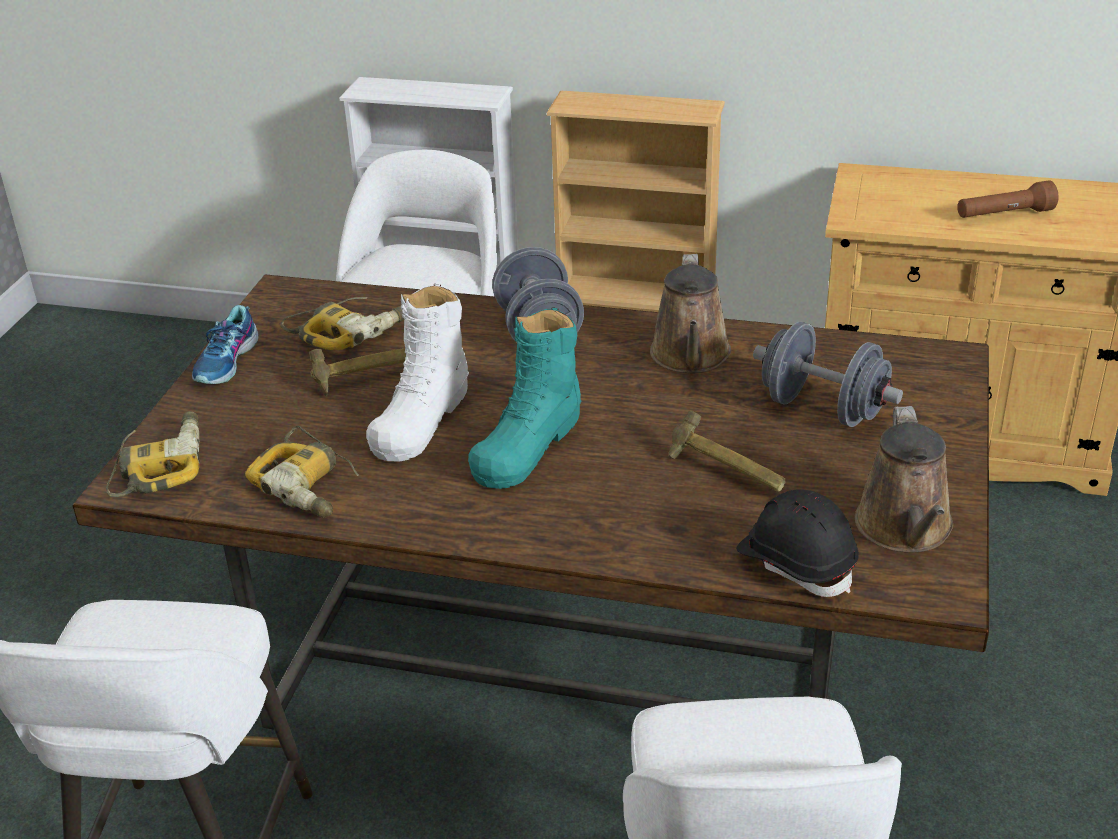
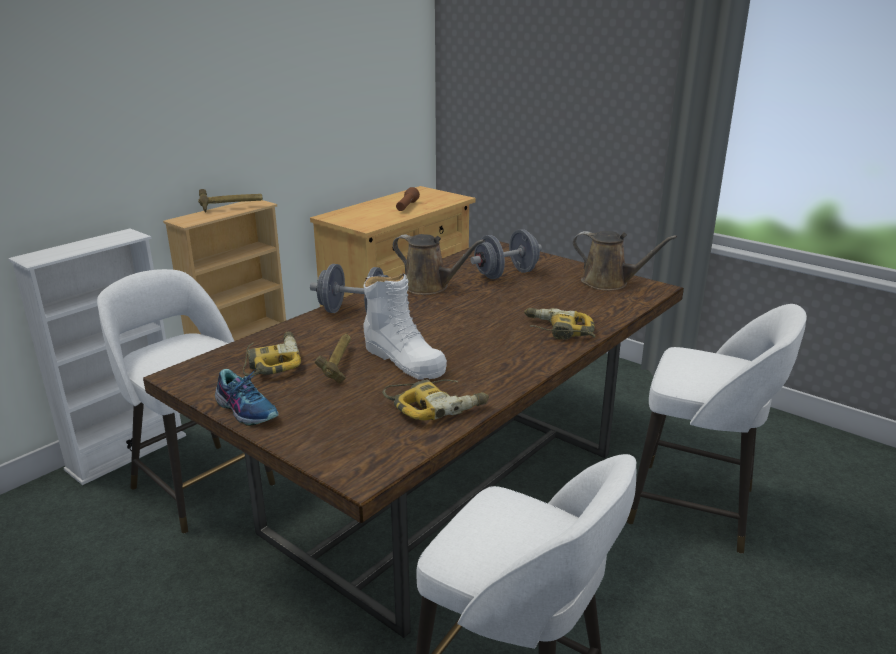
camera: 65 degrees left, 10 degrees down
(159, 465) = (351, 457): power drill -> power drill (558, 331)
(528, 445) = (464, 338): turquoise boot -> none
(726, 474) = (537, 303): hammer -> hammer (231, 208)
(796, 563) = (617, 306): black hard hat -> none

